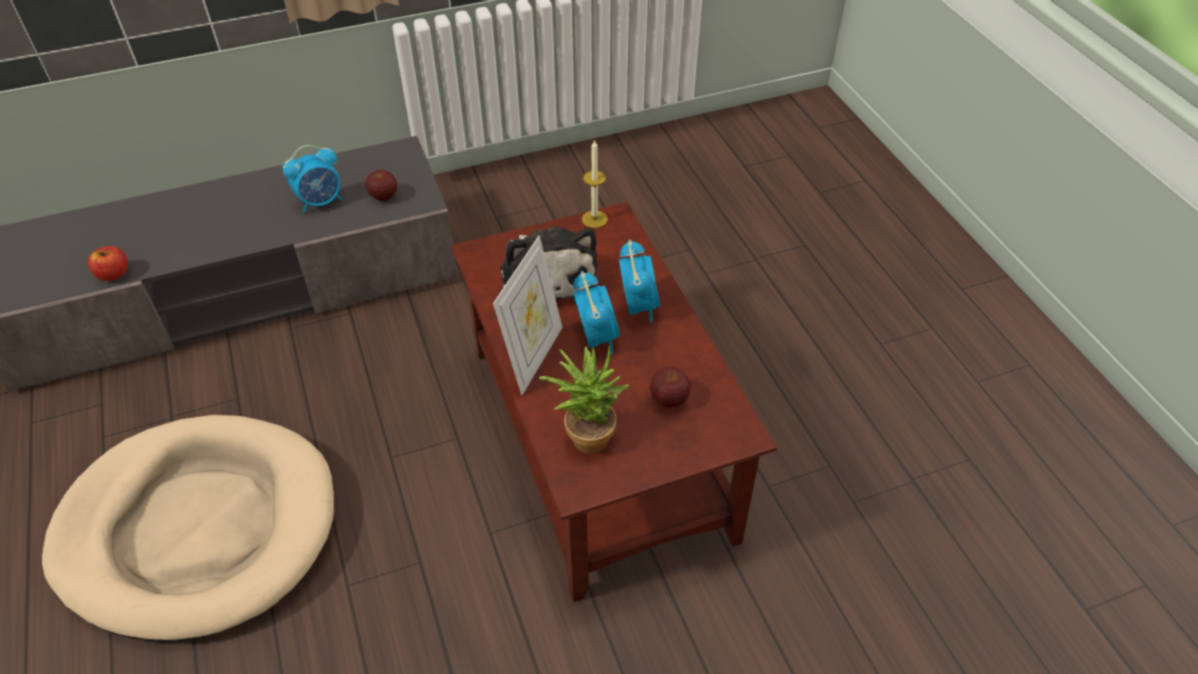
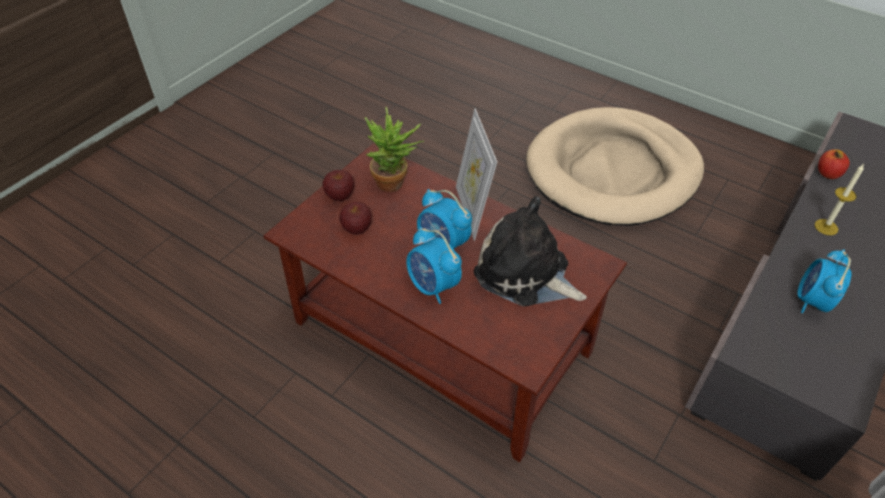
camera: 145 degrees right, 0 degrees up
(384, 197) = (777, 336): apple -> apple (340, 196)
(594, 219) = (544, 352): candle -> candle (826, 227)

